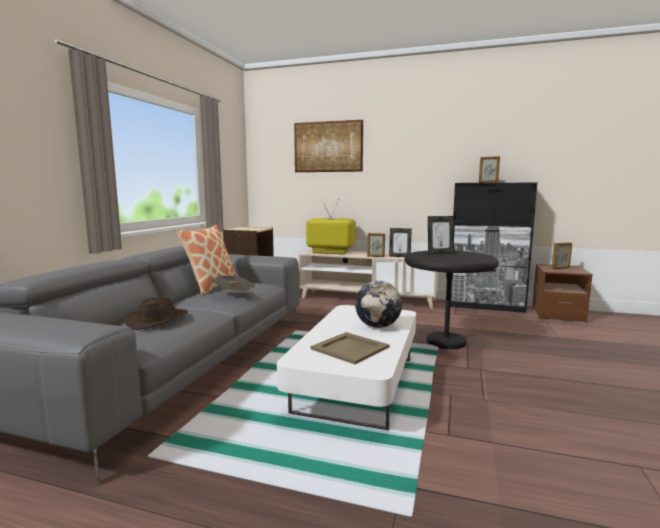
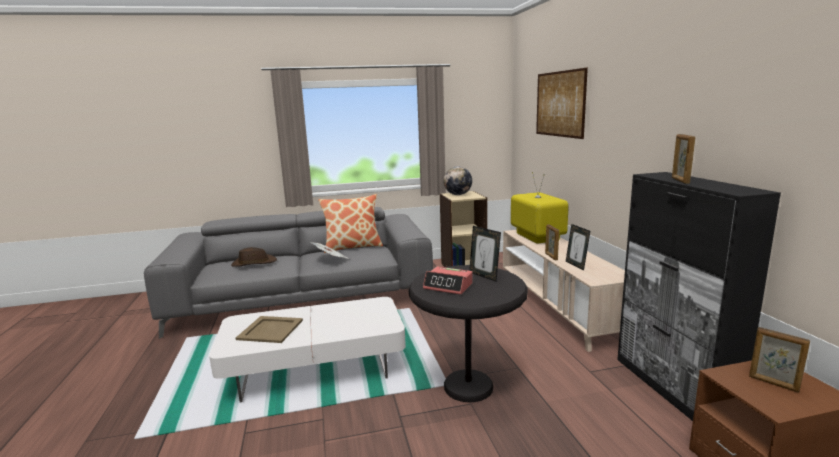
camera: 60 degrees right, 5 degrees up
(378, 326) = (334, 326): globe -> globe (458, 195)
(450, 258) = (448, 286): none -> alarm clock

